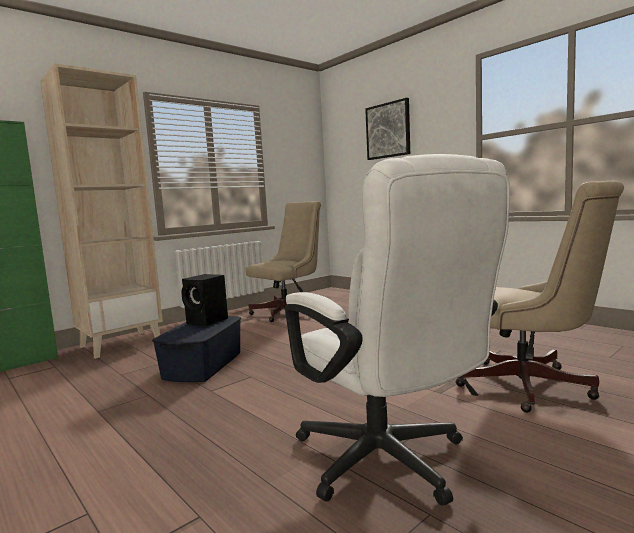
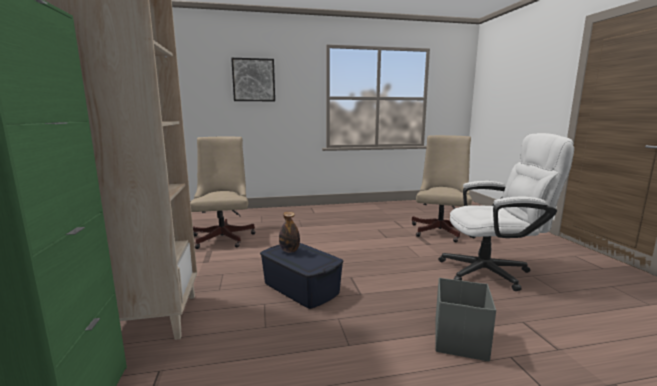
camera: 60 degrees left, 5 degrees up
(123, 468) = (460, 340): none -> grey storage box
(208, 321) = (289, 251): black speaker -> bottle
(532, 387) = (441, 230): beige office chair -> beige office chair turned 45 degrees counterclockwise

